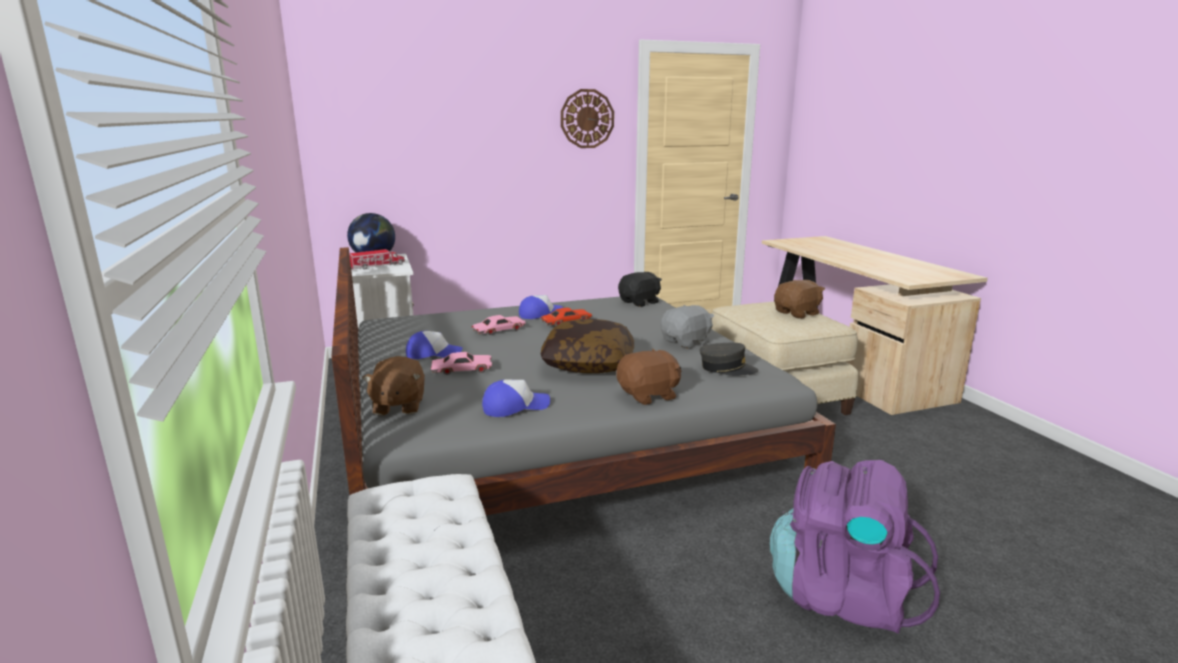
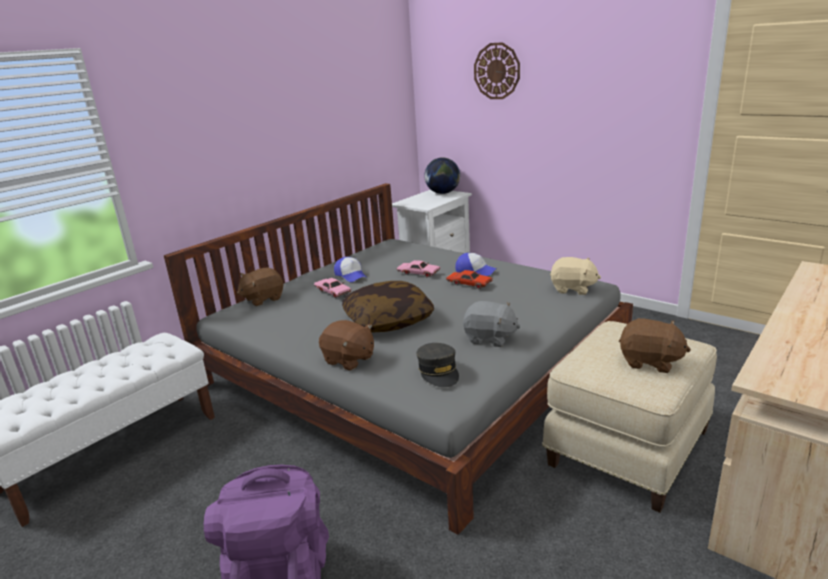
camera: 60 degrees right, 5 degrees up
(377, 266) = (424, 200): toy truck -> none
(515, 407) = (287, 326): cap -> none
(587, 118) = (641, 80): wall clock -> wall clock (497, 71)
(640, 302) = (573, 289): black plush toy -> beige plush toy

